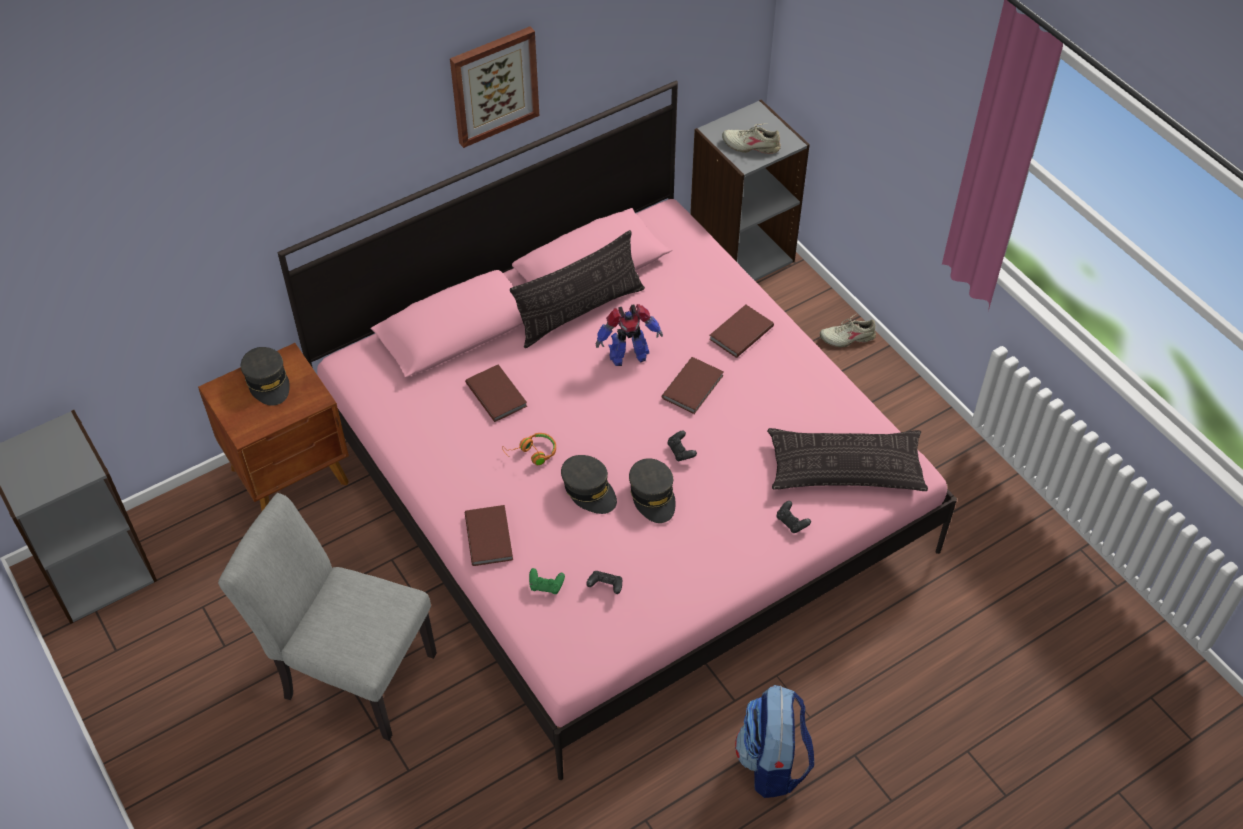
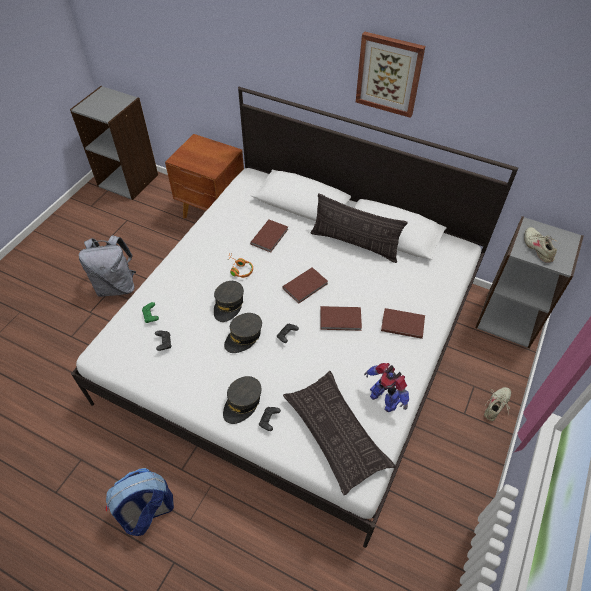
camera: 60 degrees right, 0 degrees up
(268, 382) = (211, 152): grey cap -> grey cap (242, 403)
(349, 672) = (117, 286): grey chair -> grey backpack
(490, 536) = (173, 277): brown book -> brown book (306, 286)
(621, 486) = (296, 341): pink bed -> white bed
(627, 355) = (340, 278): toy robot -> toy robot (384, 398)
(847, 337) = (496, 406): beige shoe -> beige shoe turned 75 degrees clockwise

